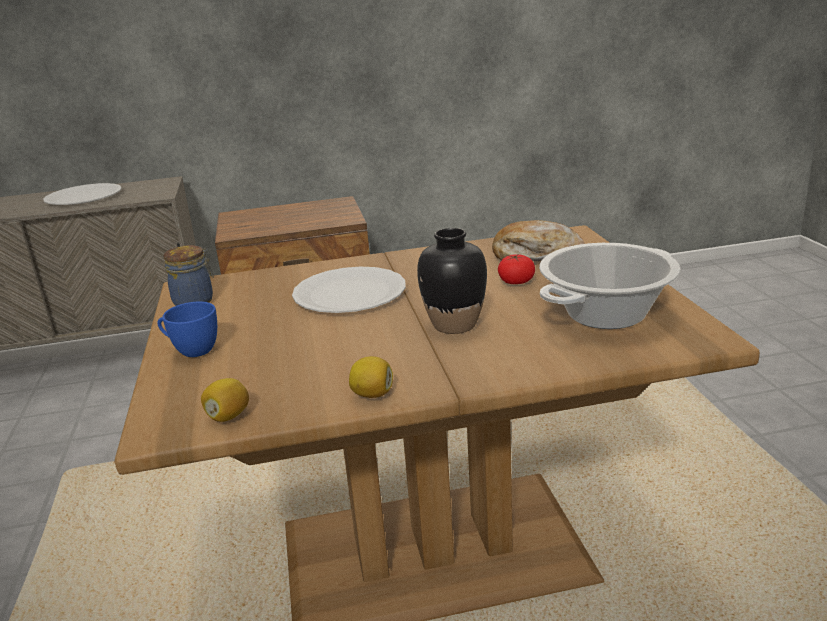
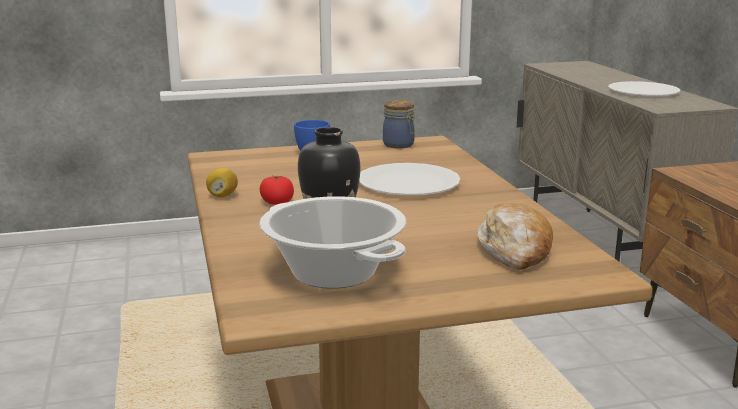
camera: 85 degrees right, 5 degrees down
(228, 416) = (216, 167): lemon -> none
(516, 282) = (429, 239): tomato -> tomato (277, 202)

